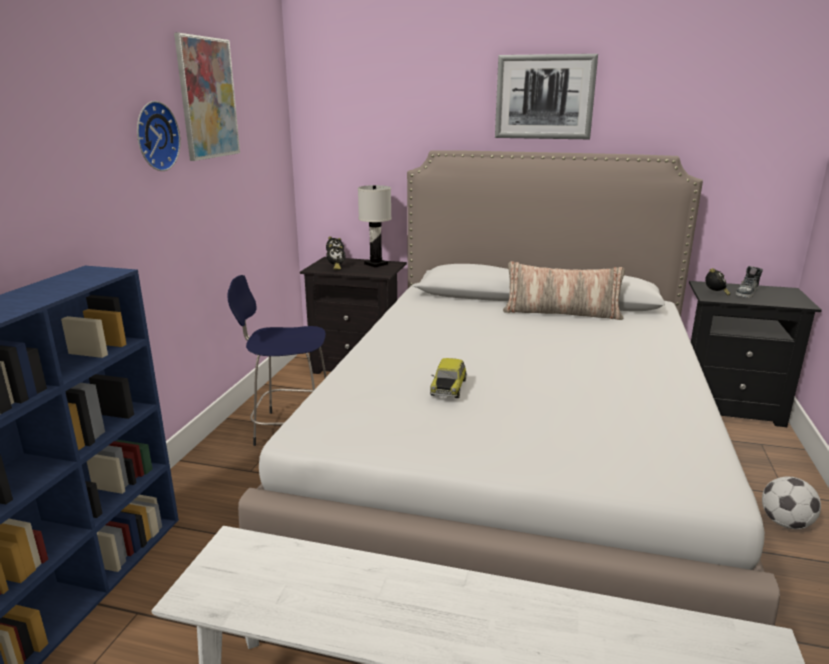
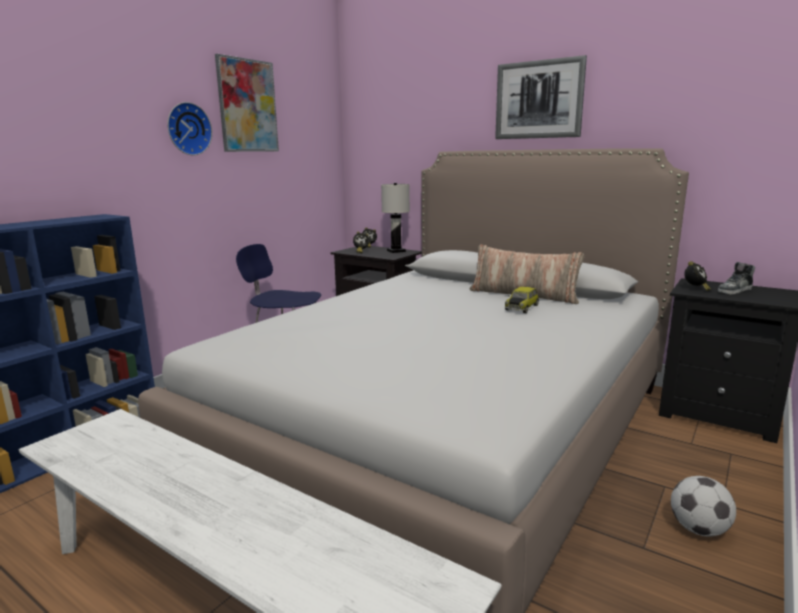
camera: 20 degrees right, 5 degrees down
(448, 387) = (345, 332): toy car -> toy car (521, 307)

